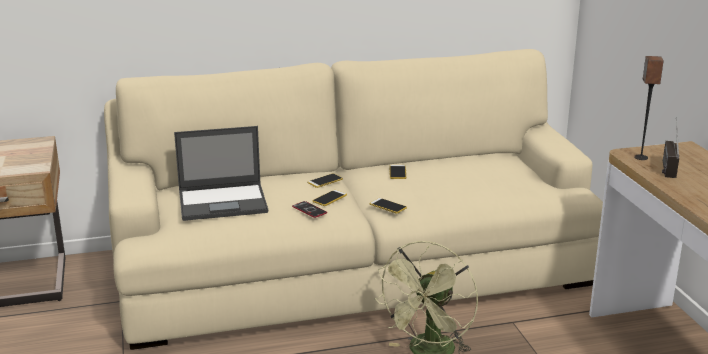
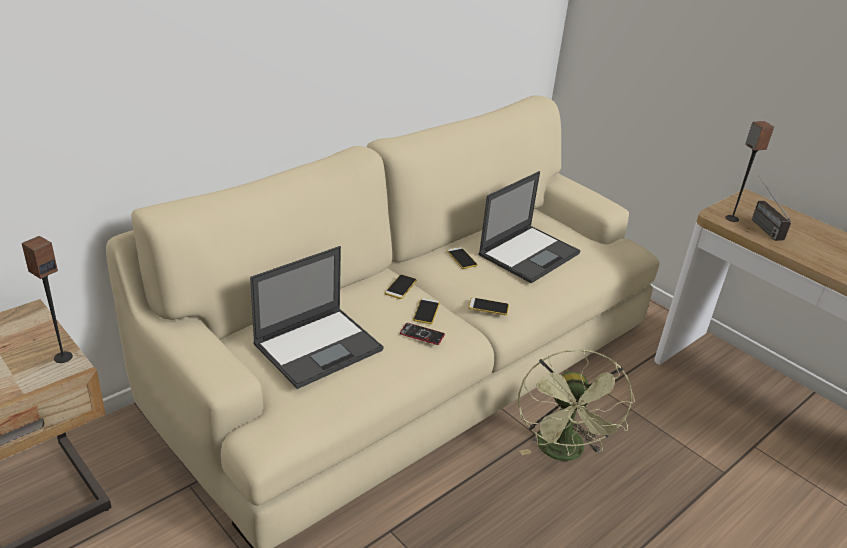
camera: 30 degrees left, 10 degrees up
(37, 163) = (63, 357): none -> speaker
(463, 178) = (529, 253): none -> laptop

